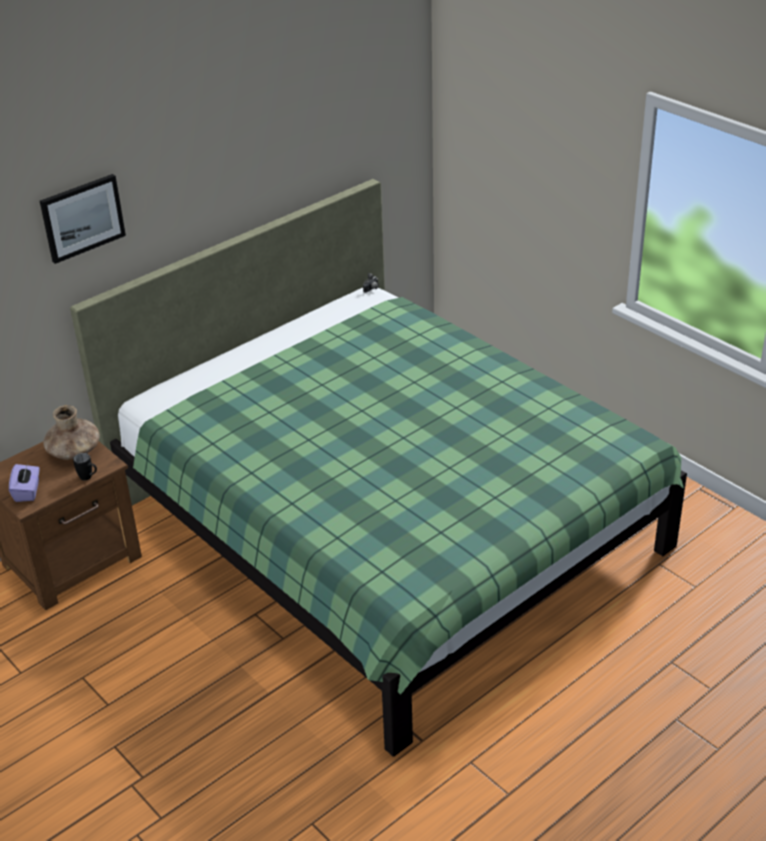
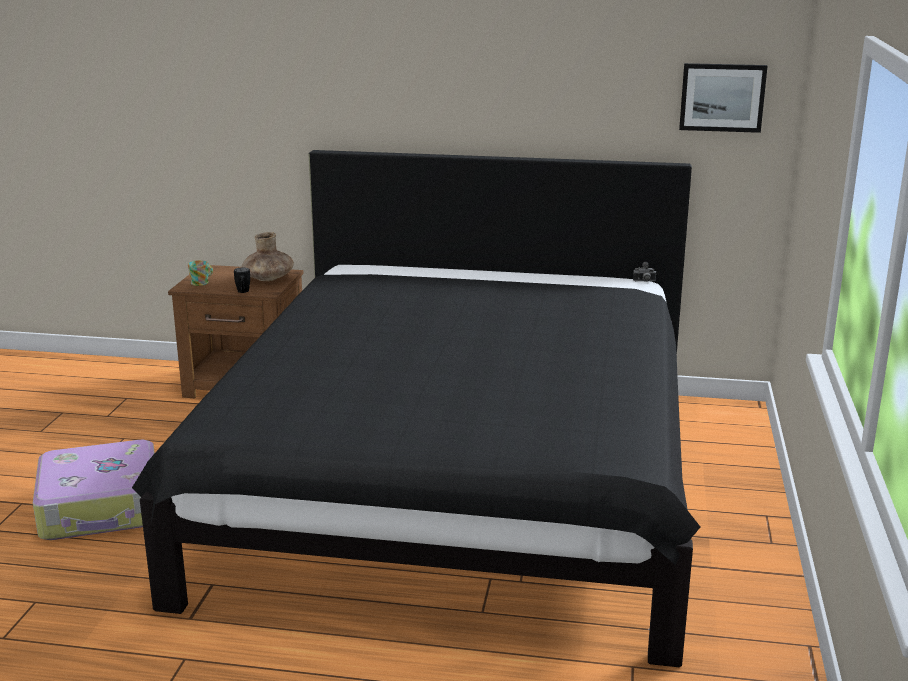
camera: 50 degrees right, 15 degrees down
(27, 491) = (202, 282): purple tissue box -> mug
(82, 217) = (342, 71): picture -> picture (722, 97)
(199, 734) = (102, 507): none -> suitcase
(386, 529) = (456, 487): green bed -> black bed

